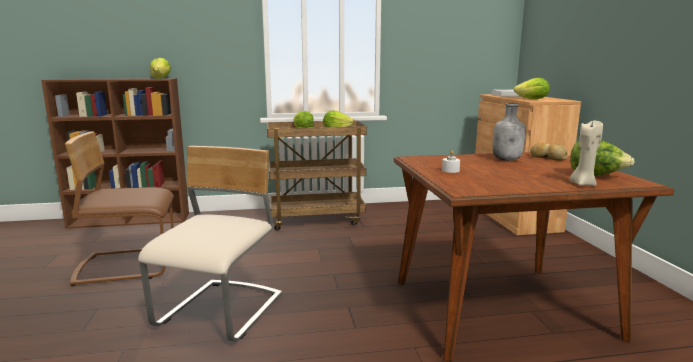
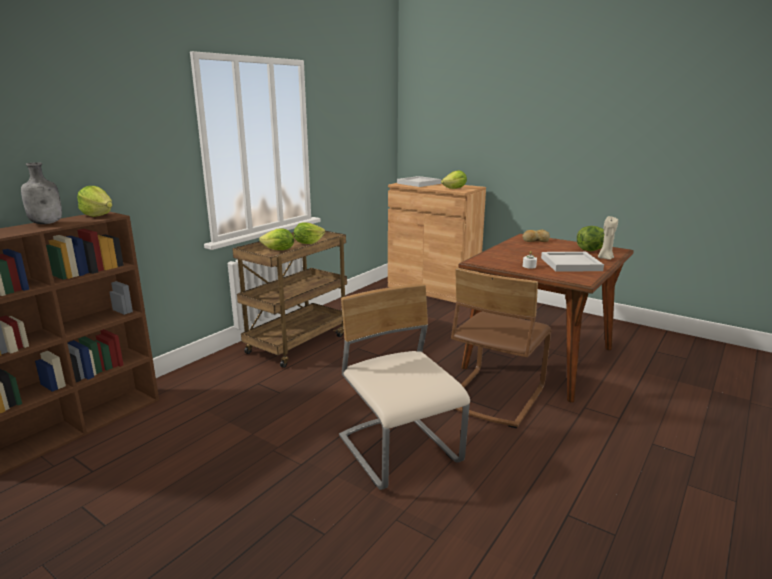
camera: 45 degrees left, 5 degrees up
(127, 265) = (213, 467): brown chair -> brown chair (494, 396)
(507, 160) = (525, 248): grey bottle -> grey bottle (47, 223)
(508, 178) = (569, 264): none -> white tray

